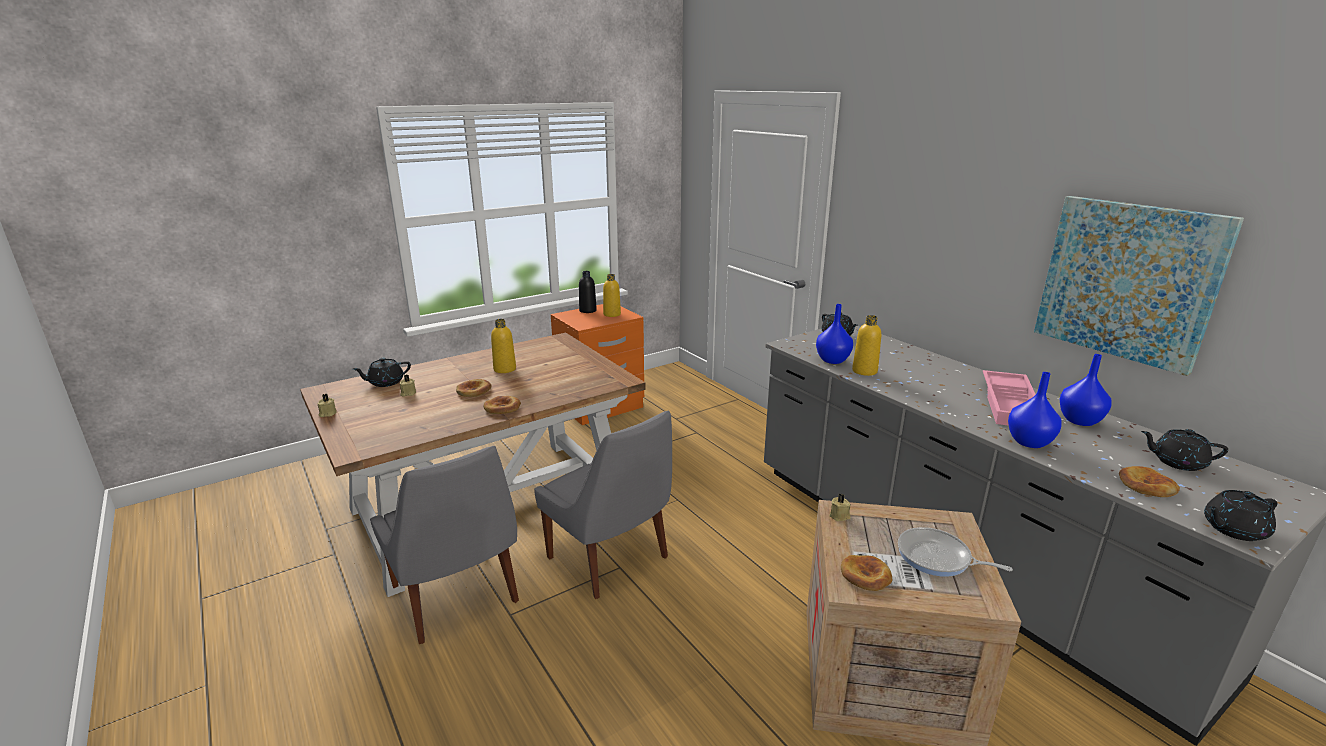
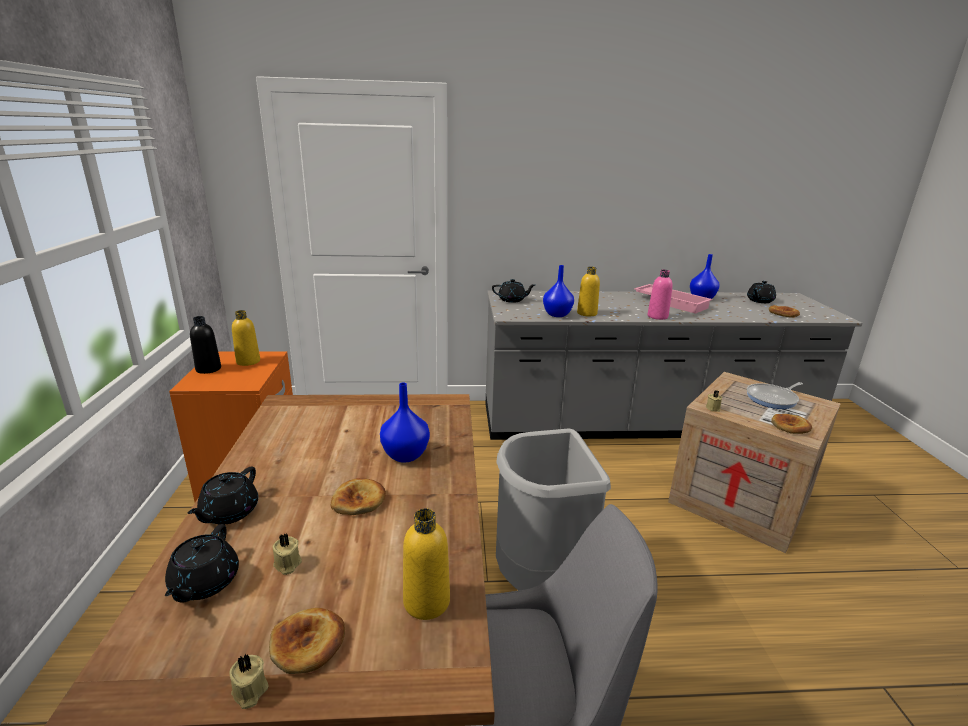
camera: 60 degrees left, 0 degrees up
(502, 408) = (439, 490): bread -> bread (307, 644)
(505, 369) = (320, 460): yellow bottle -> yellow bottle (426, 601)
(610, 560) = (540, 581): grey chair -> grey trash can
(931, 405) = (657, 316): none -> pink bottle
(1030, 442) = (723, 315): blue vase -> blue vase (406, 454)
(1128, 281) = (696, 208): picture -> none
(1233, 529) = (830, 316): black teapot -> black teapot (229, 513)

